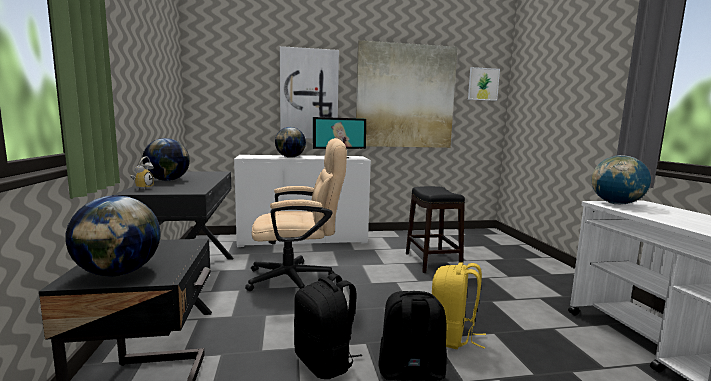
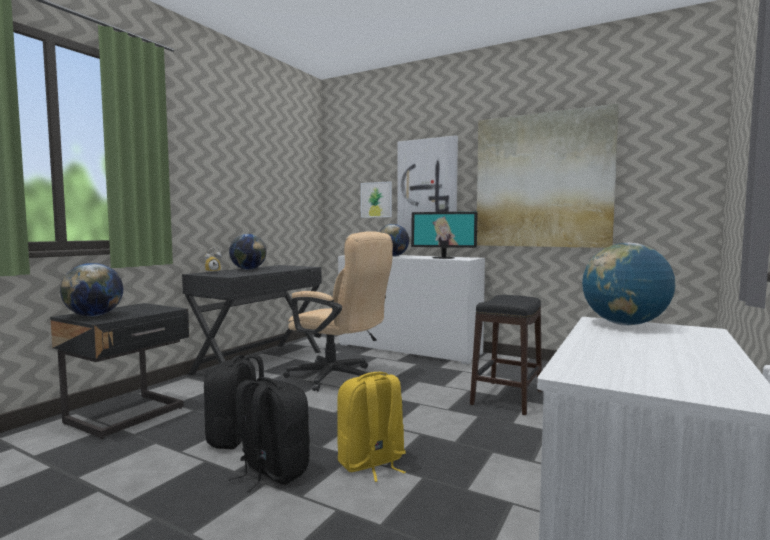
camera: 40 degrees right, 5 degrees down
(483, 84) = (672, 150): picture -> picture (376, 200)

